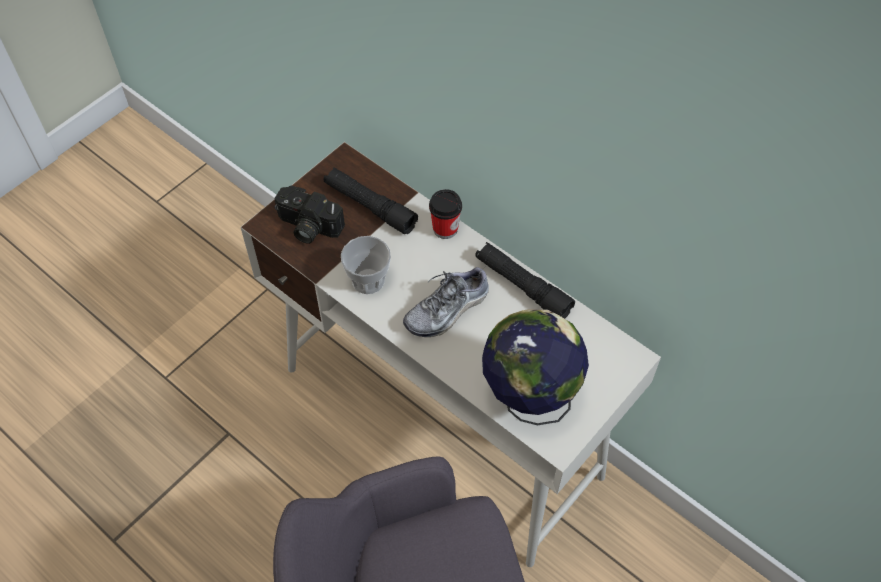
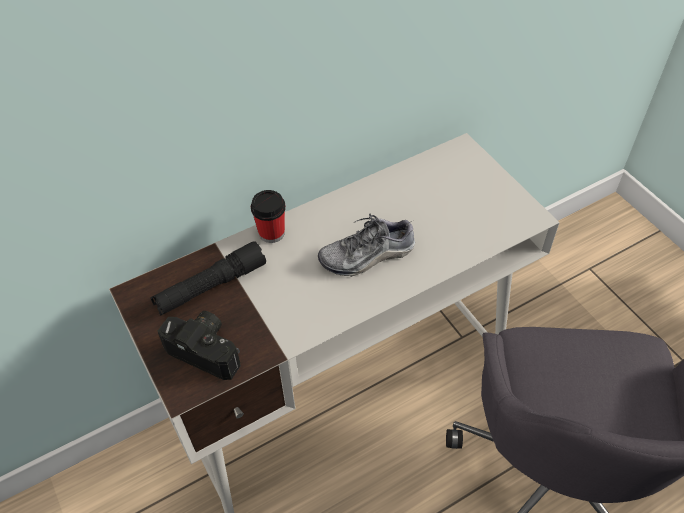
camera: 70 degrees left, 5 degrees down
(307, 227) = (207, 349): camera -> camera turned 105 degrees counterclockwise
(368, 280) = (304, 310): cup -> none
(447, 310) = (367, 256): shoe -> shoe turned 90 degrees clockwise
(522, 286) = (363, 195): black flashlight -> none
(528, 399) = (482, 224): globe -> none

